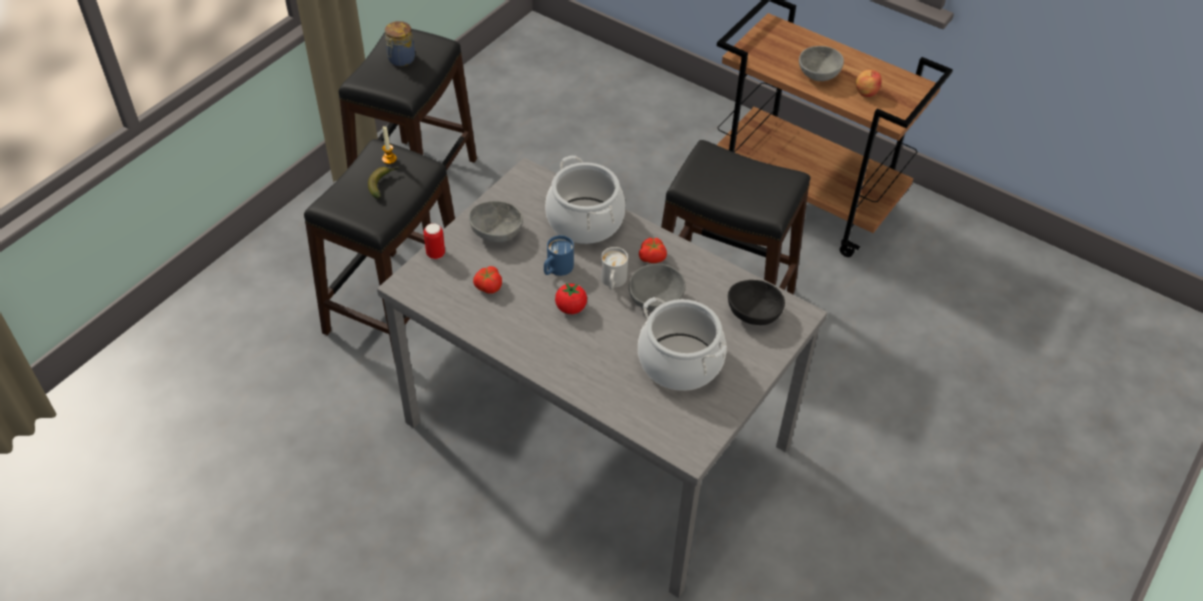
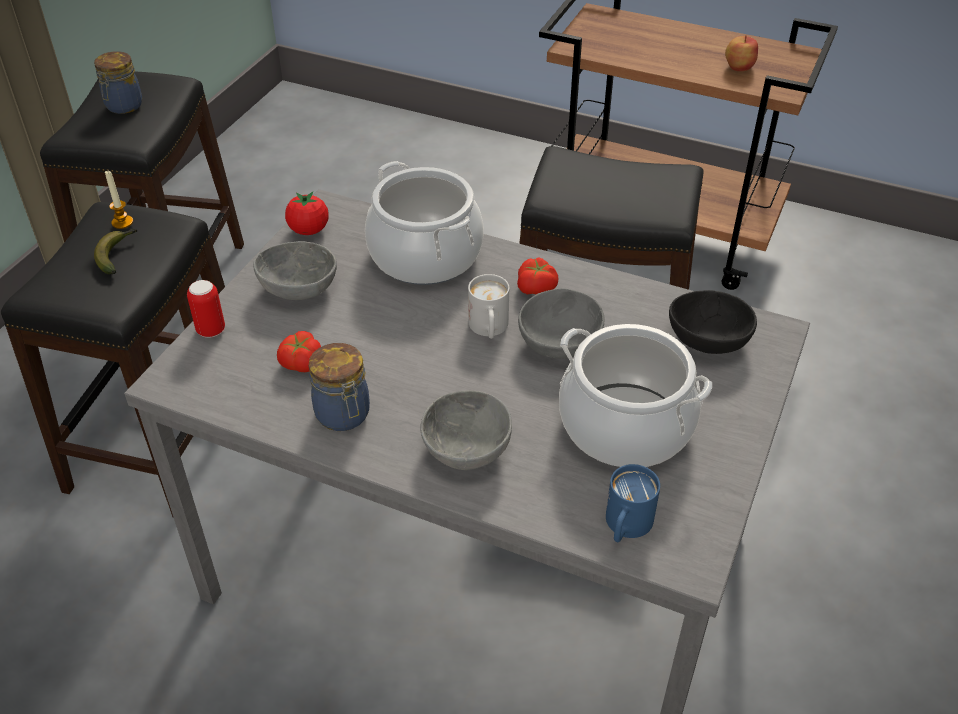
camera: 10 degrees left, 5 degrees down
(507, 326) = (343, 415): none -> jar
(556, 269) = (400, 325): blue mug -> blue mug (625, 527)
(571, 308) = (436, 374): tomato -> tomato (309, 230)
(817, 74) = (672, 56): grey bowl -> grey bowl (465, 450)

